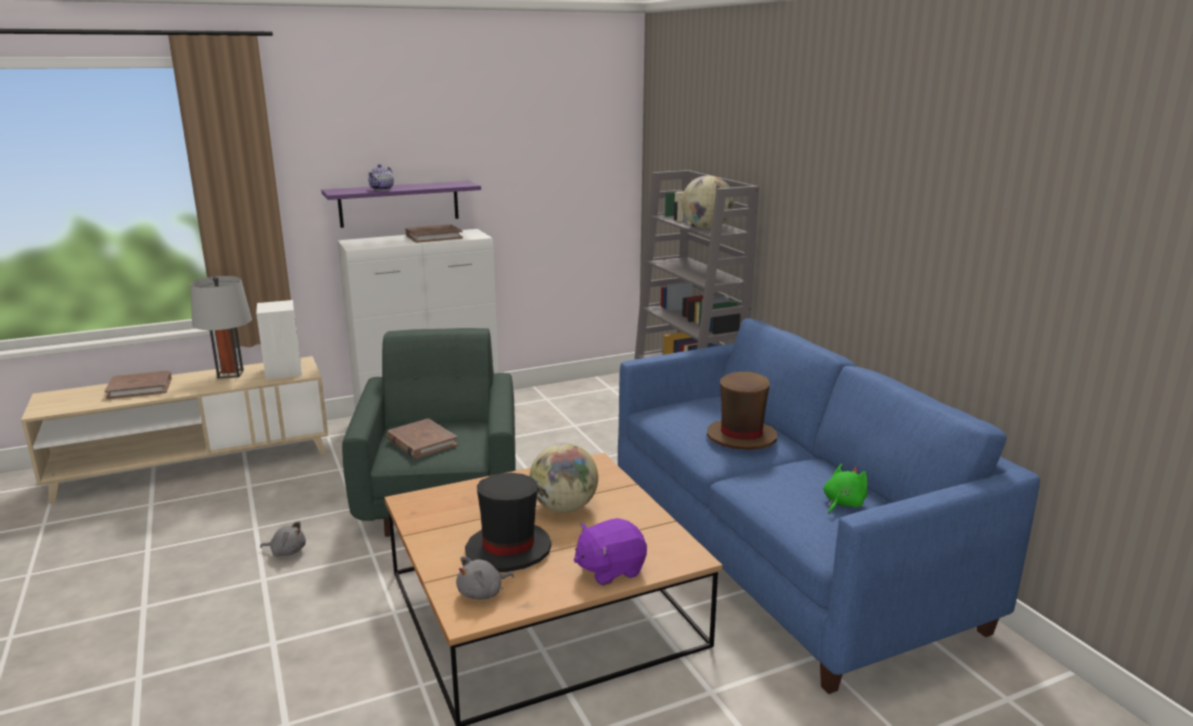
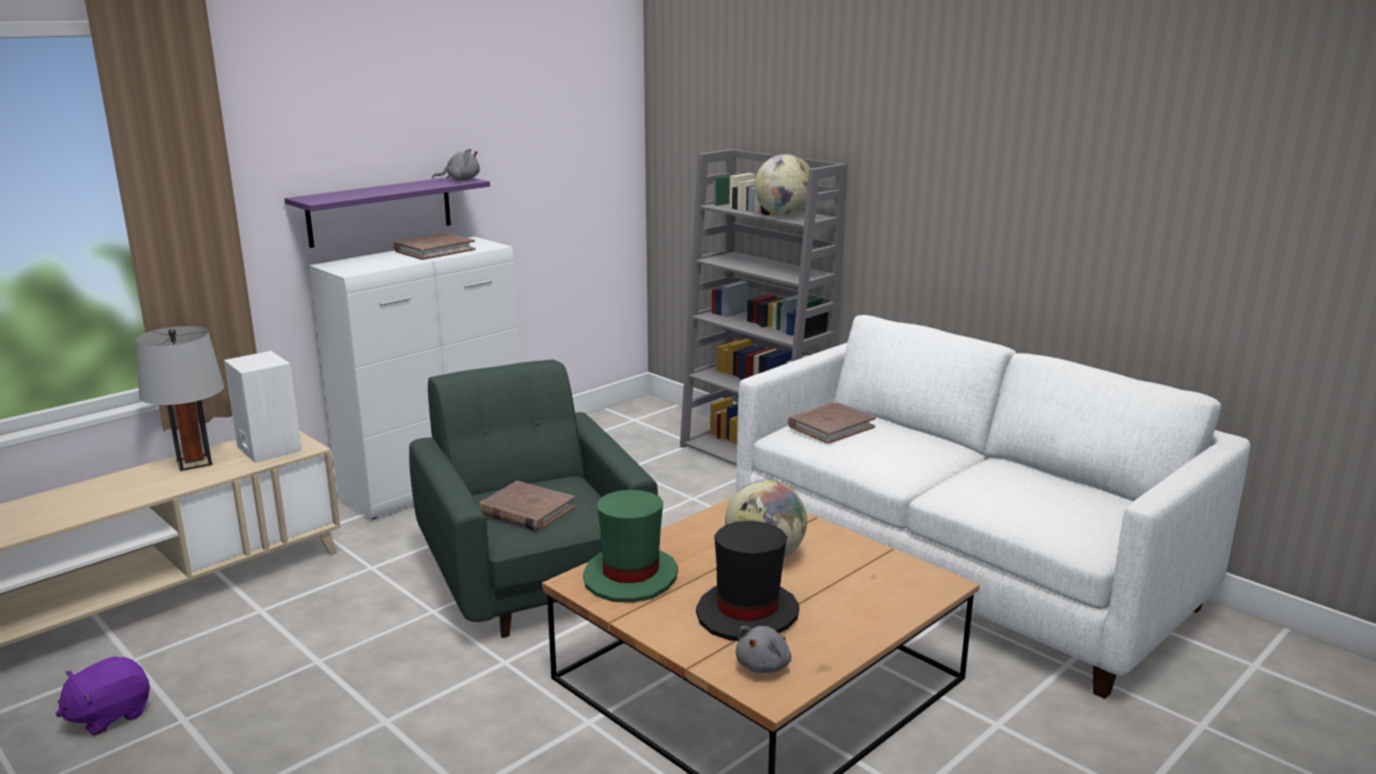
camera: 20 degrees left, 0 degrees up
(140, 388) = (73, 499): brown book -> brown book (831, 427)
(287, 551) = (388, 681): grey plush toy -> grey plush toy (460, 180)
(382, 189) = (370, 193): teapot -> none
(449, 505) = (631, 577): none -> green hat
(610, 570) = (875, 612): purple plush toy -> purple plush toy (109, 715)
(741, 437) = (907, 447): brown hat -> none
(785, 554) = (960, 570): blue sofa -> white sofa
(842, 504) = (1066, 499): green plush toy -> none

